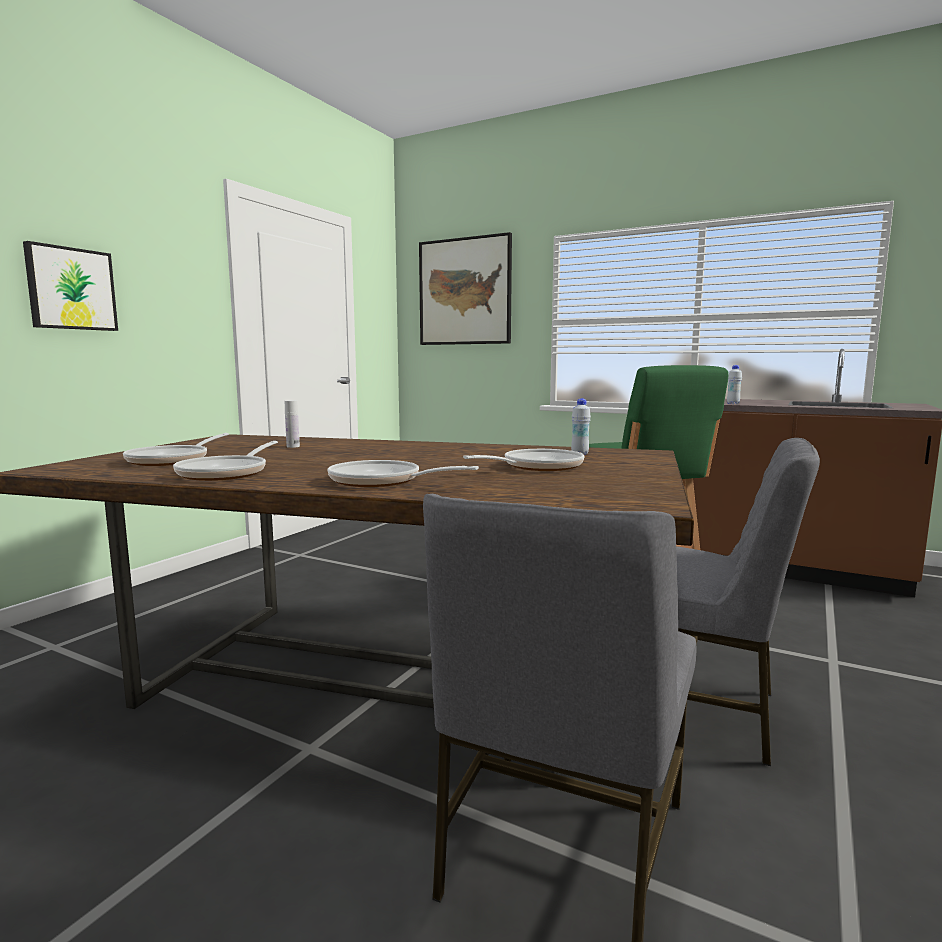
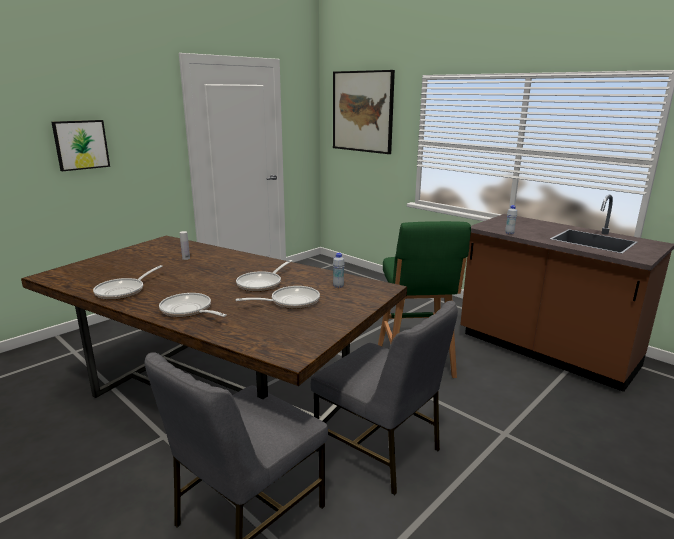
camera: 15 degrees right, 10 degrees up
(173, 460) = (111, 271): frying pan -> frying pan (262, 284)

